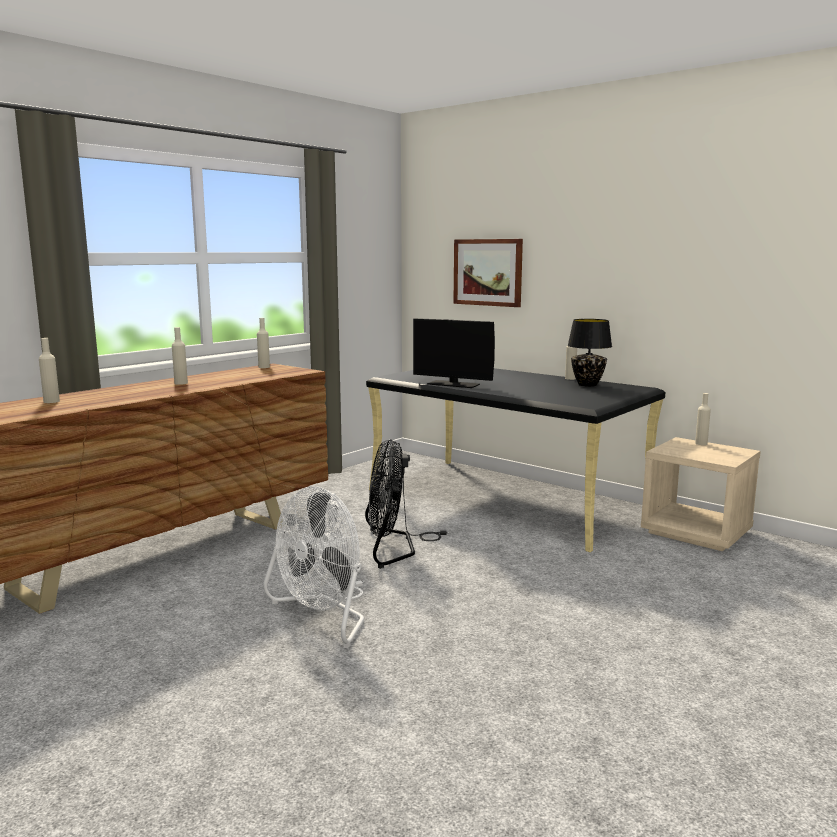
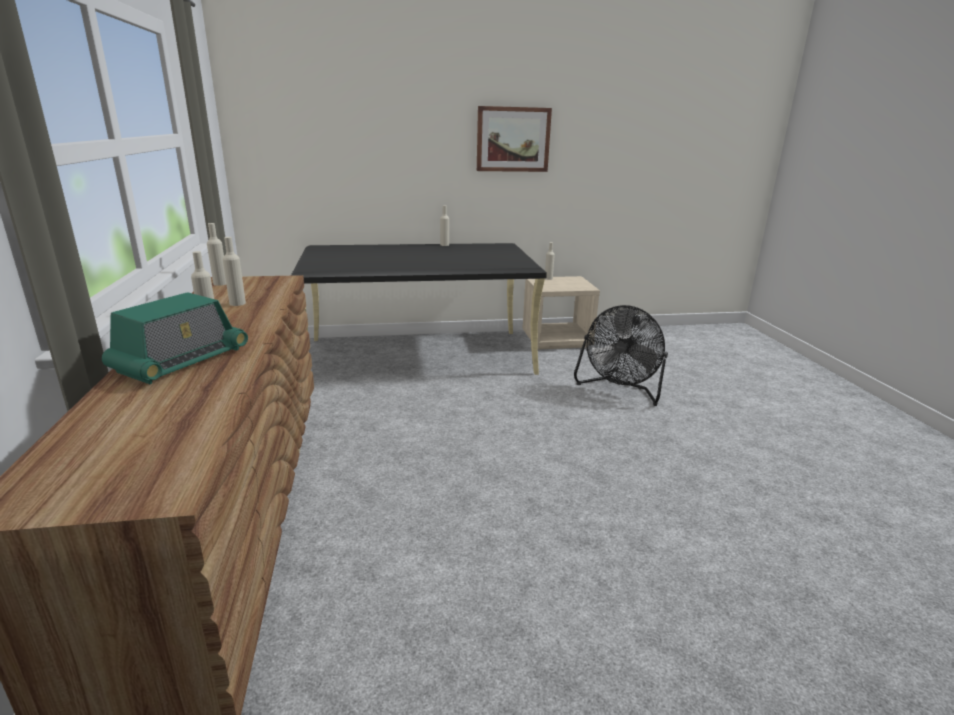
camera: 50 degrees left, 10 degrees up
(51, 401) = (136, 401): beige bottle -> beige bottle (237, 303)
(116, 393) = (181, 361): none -> radio
(326, 613) = (497, 499): white fan -> none
(396, 545) = (424, 422): black fan -> black fan (618, 388)
(453, 384) = (387, 266): monitor -> none
(488, 272) = (341, 153): picture -> picture (513, 139)
(587, 385) = (472, 248): black table lamp -> none

